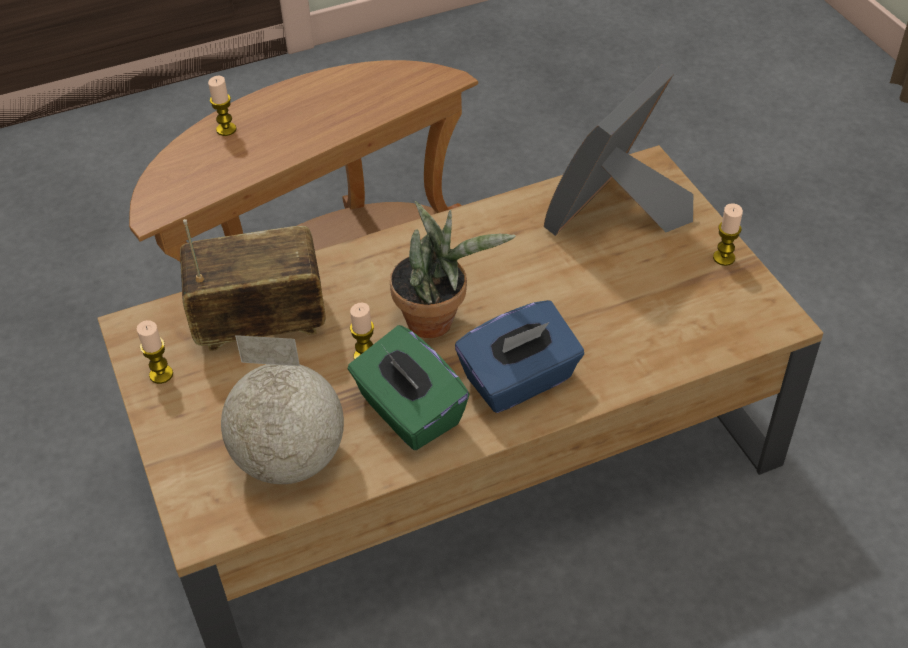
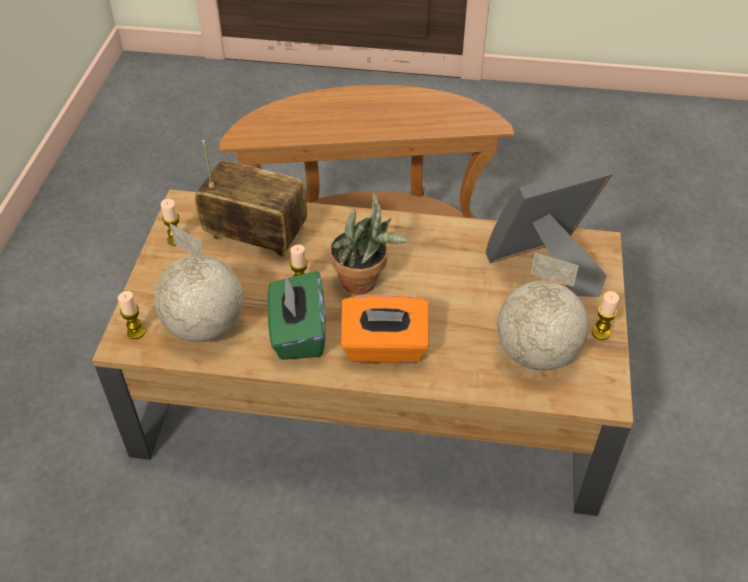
camera: 30 degrees right, 0 degrees up
(226, 129) = (324, 102): candle -> candle (136, 332)
(519, 381) = (384, 348): blue tissue box -> orange tissue box
(681, 310) = (537, 354): none -> globe

